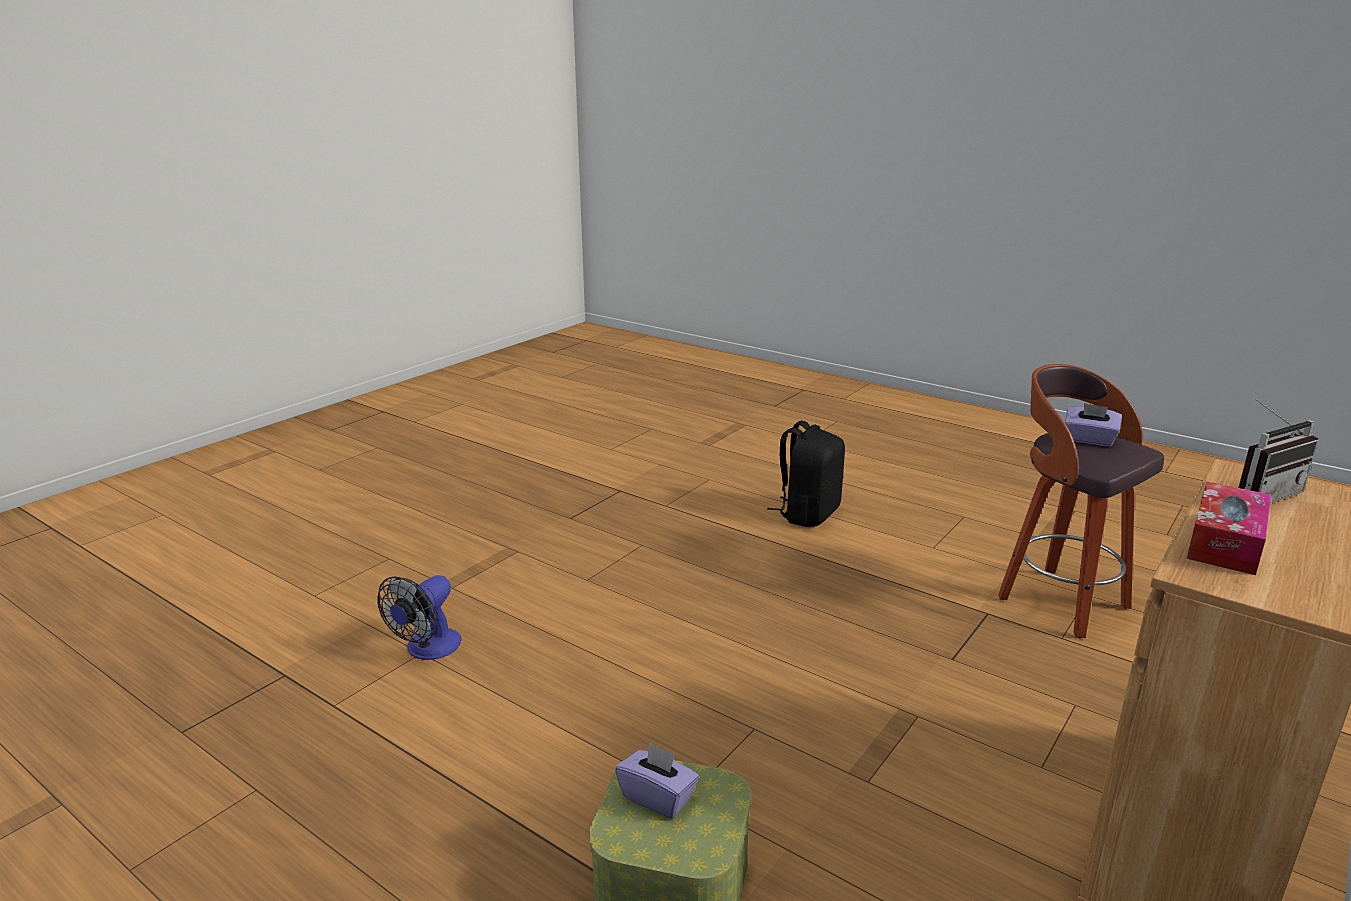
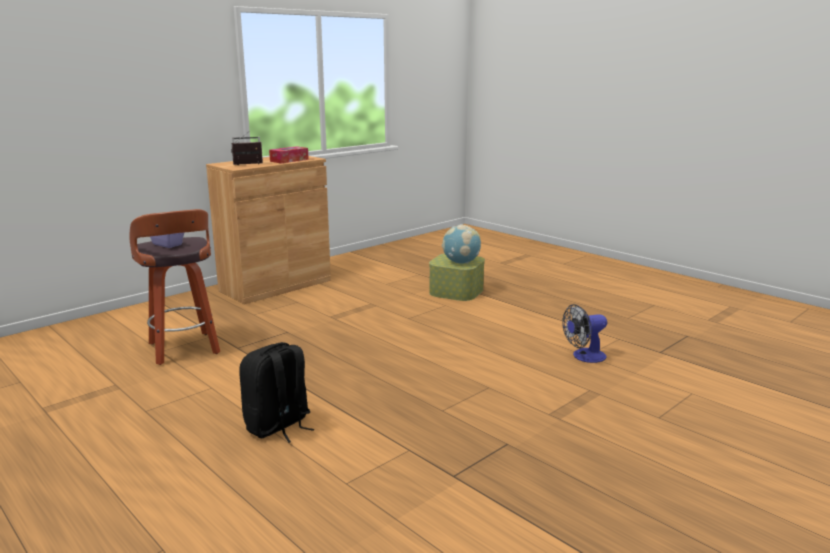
camera: 170 degrees left, 5 degrees down
(427, 649) = (584, 357): fan -> fan turned 150 degrees counterclockwise
(657, 797) = (461, 262): purple tissue box -> globe

